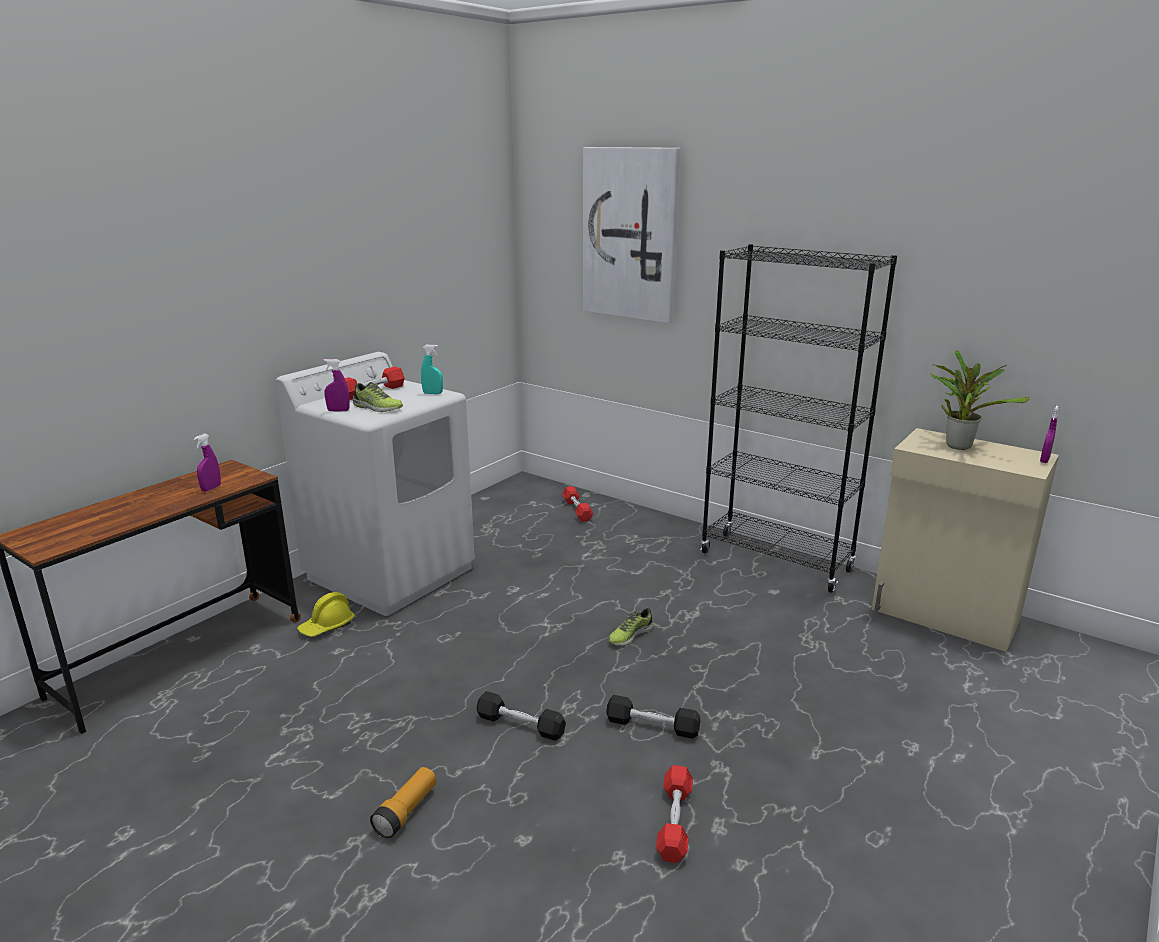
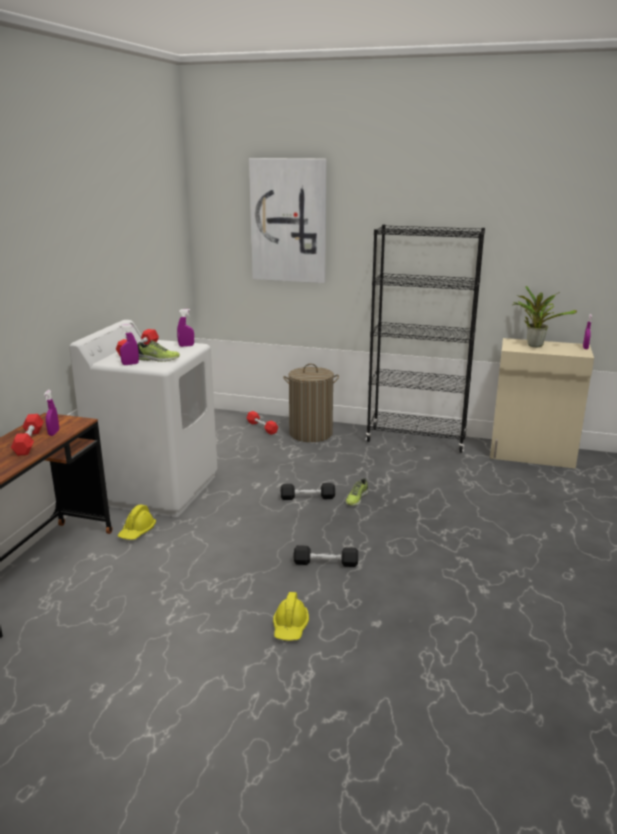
camera: 20 degrees left, 0 degrees up
(406, 811) = (290, 626): flashlight -> yellow hard hat
(432, 393) = (186, 346): turquoise spray bottle -> purple spray bottle
(634, 528) = (311, 433): none -> laundry basket
(652, 726) = (408, 546): black dumbbell -> black dumbbell (307, 497)
(674, 822) = (457, 593): red dumbbell -> red dumbbell (29, 442)

